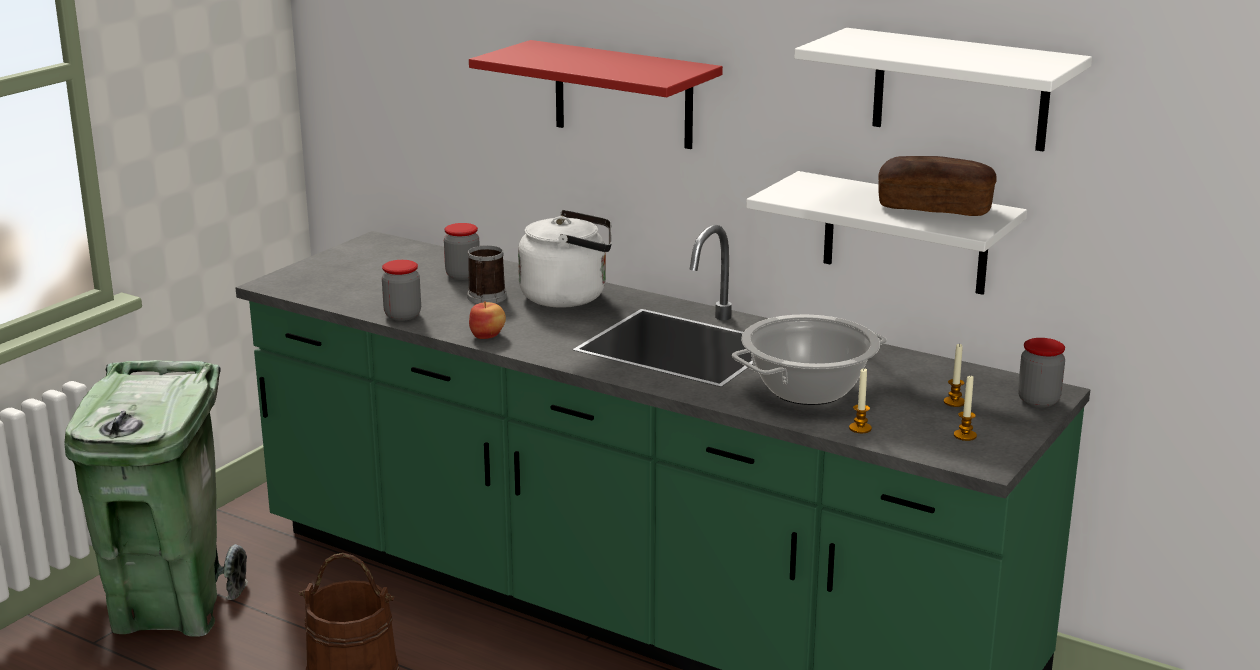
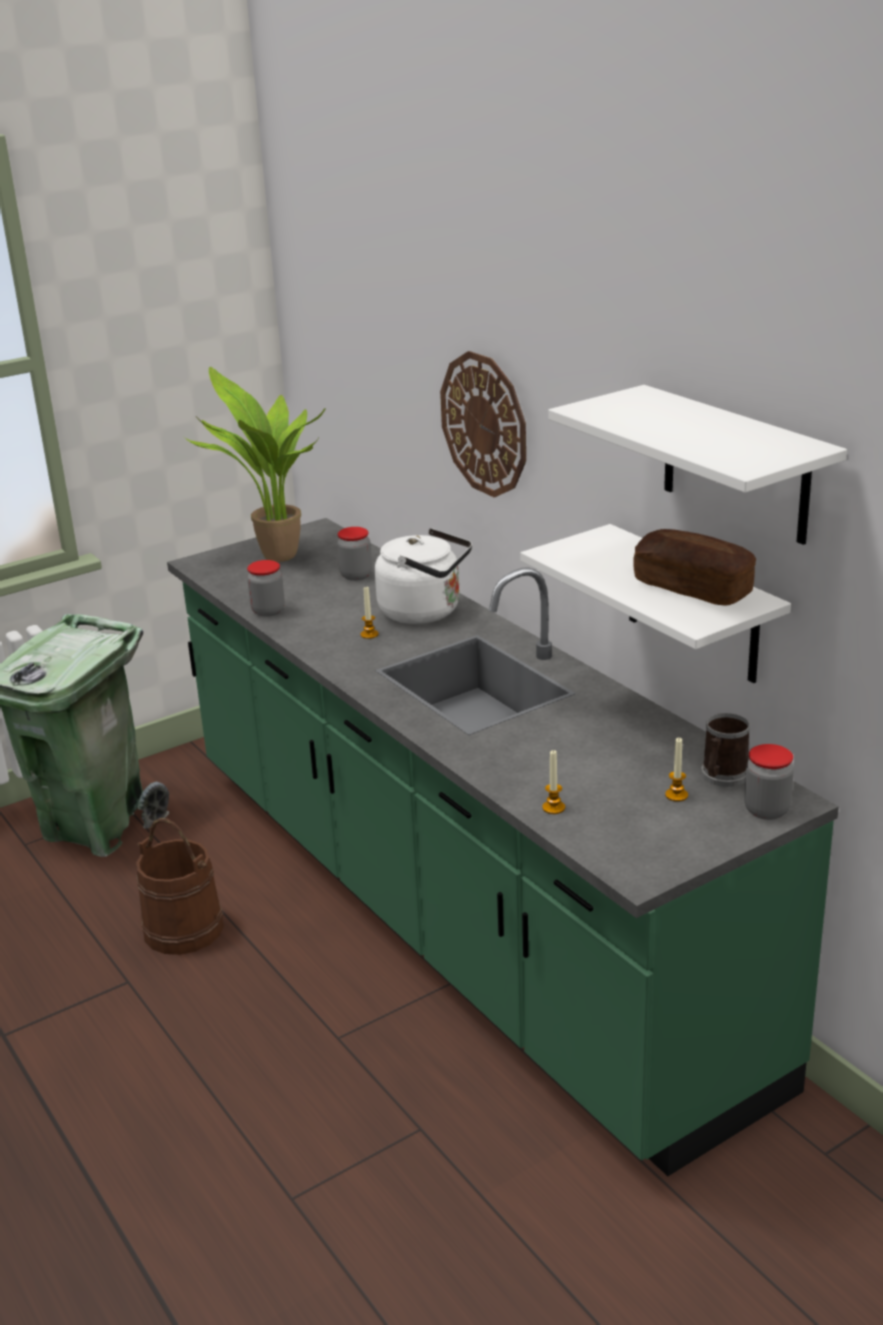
camera: 25 degrees right, 5 degrees up
(357, 271) = (274, 558): none -> potted plant
(485, 298) = (352, 603): mug -> mug (722, 776)
(488, 335) = (317, 643): apple -> none
(623, 95) = (484, 424): red shelf -> wall clock
(808, 389) = (546, 753): cooking pot -> none
(965, 435) = (649, 837): candle -> candle (369, 634)

